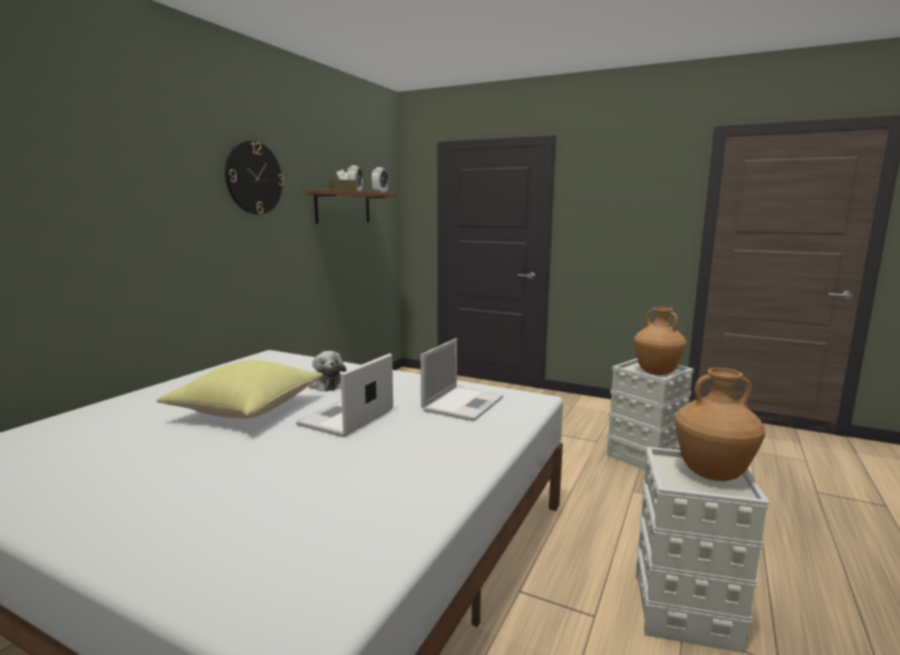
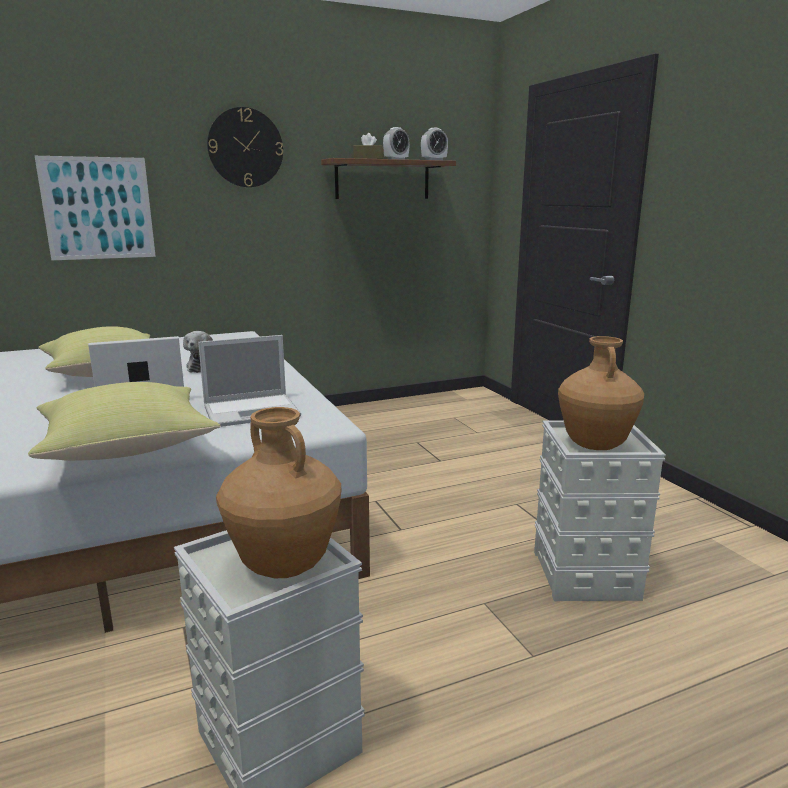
camera: 40 degrees right, 5 degrees up
(128, 239) = (98, 208): none -> picture
(462, 452) = (129, 447): none -> yellow pillow

